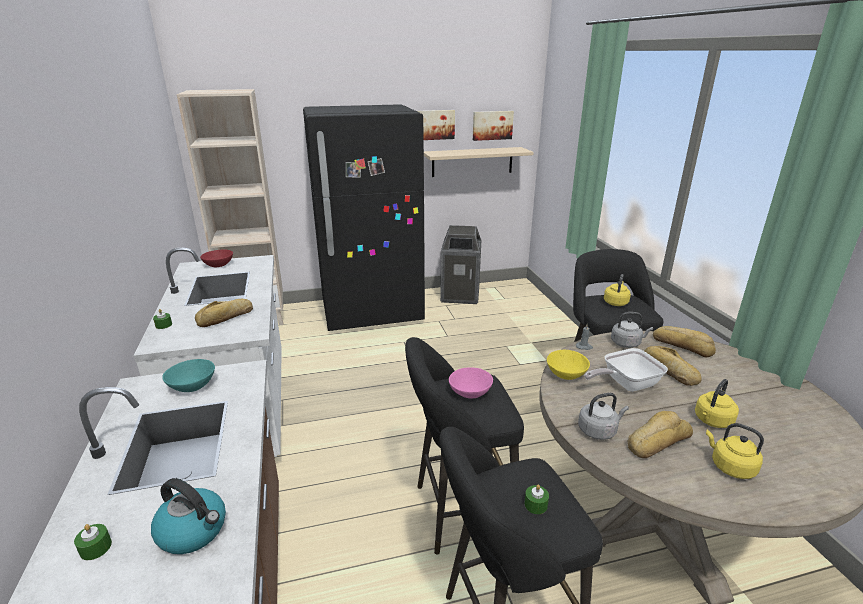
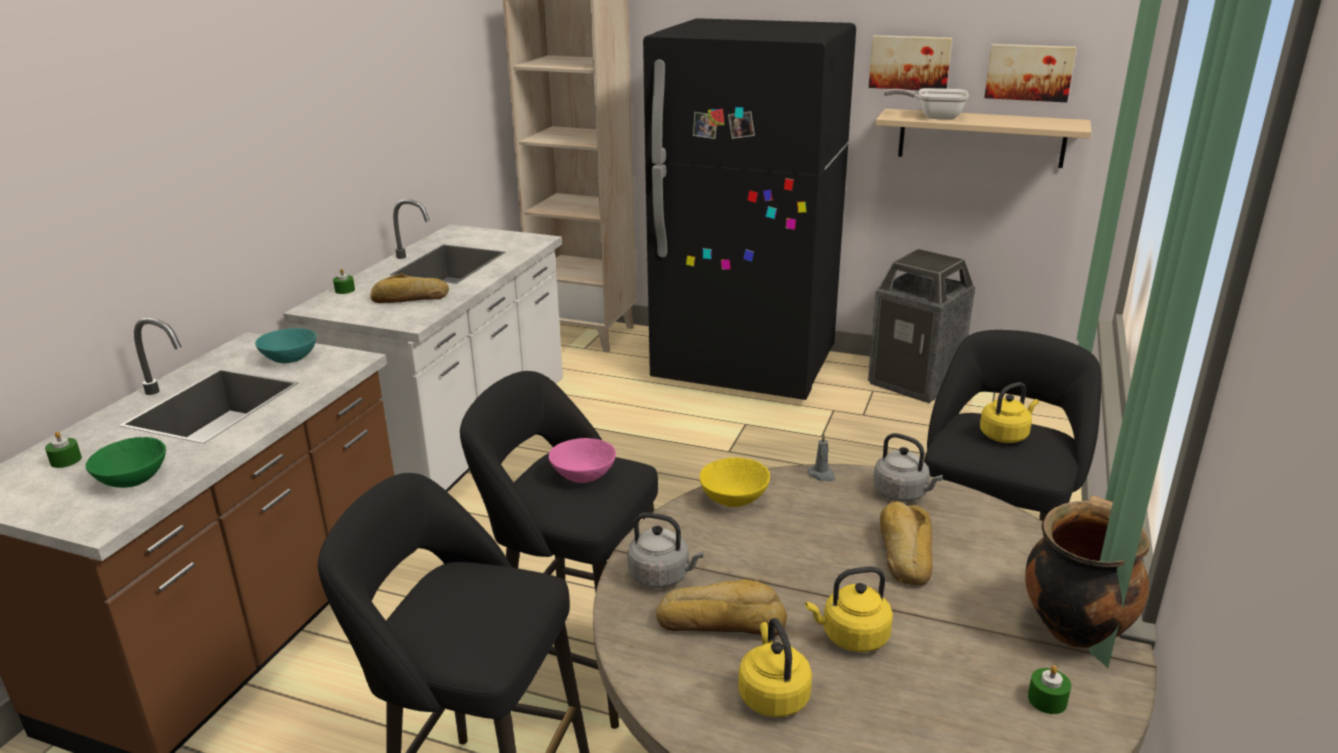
camera: 35 degrees right, 0 degrees up
(194, 531) = (134, 478): kettle -> green bowl
(219, 265) = (485, 236): red bowl -> none
(535, 505) = (473, 615): green candle -> green candle (1047, 700)
(625, 384) = (800, 542): frying pan -> frying pan (934, 117)
(683, 345) = (1000, 530): bread -> none
(765, 377) = (1074, 627): none -> cooking pot

